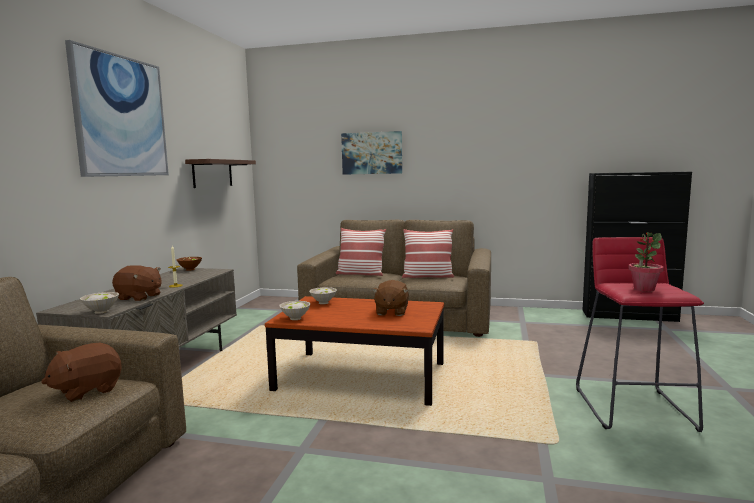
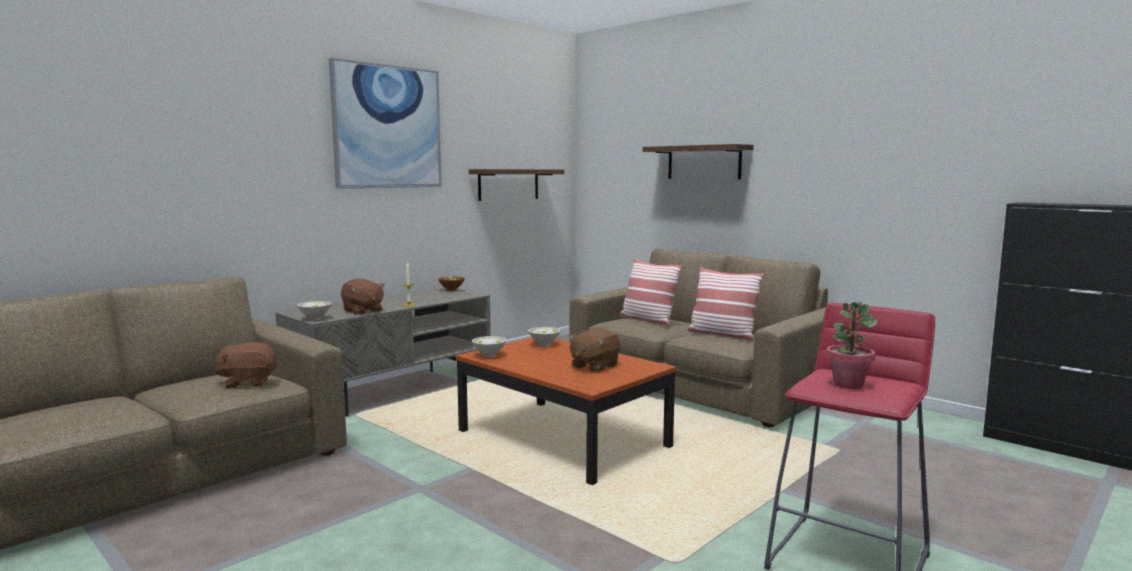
camera: 30 degrees right, 0 degrees up
(372, 153) = (704, 162): picture -> shelf

